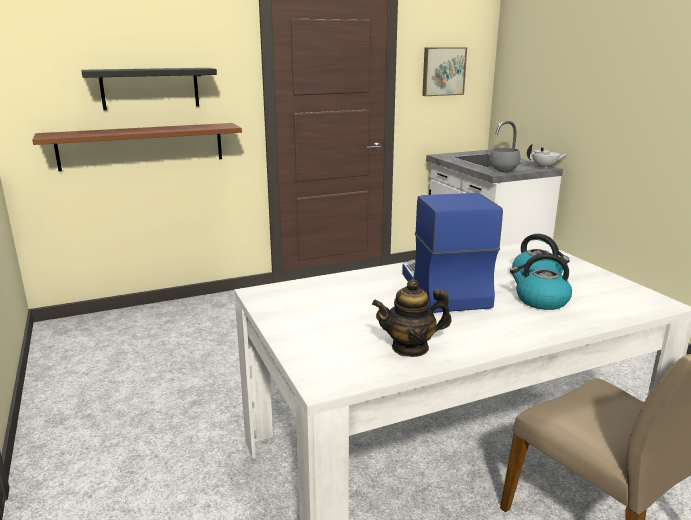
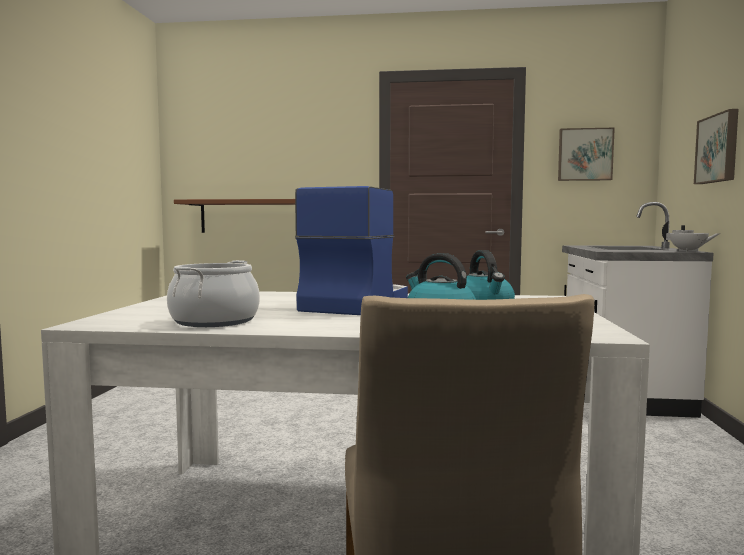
camera: 30 degrees right, 15 degrees down
(150, 88) = (279, 167): black shelf -> none
(410, 347) = (215, 321): teapot -> cooking pot
(503, 171) = (622, 250): grey bowl -> none
(570, 87) = (718, 148): none -> picture

